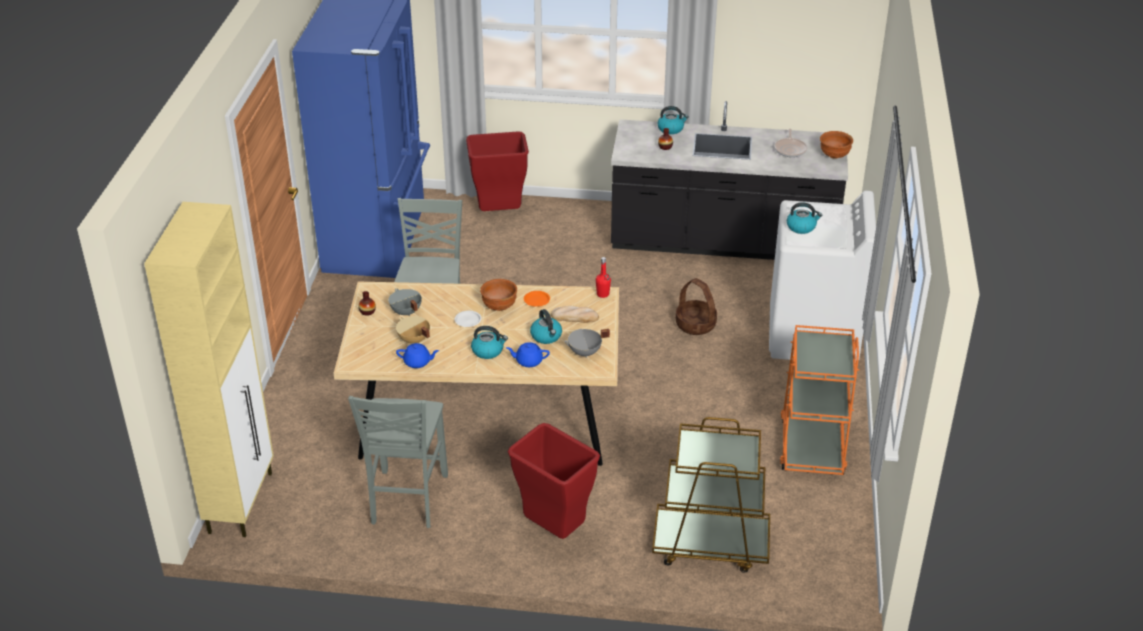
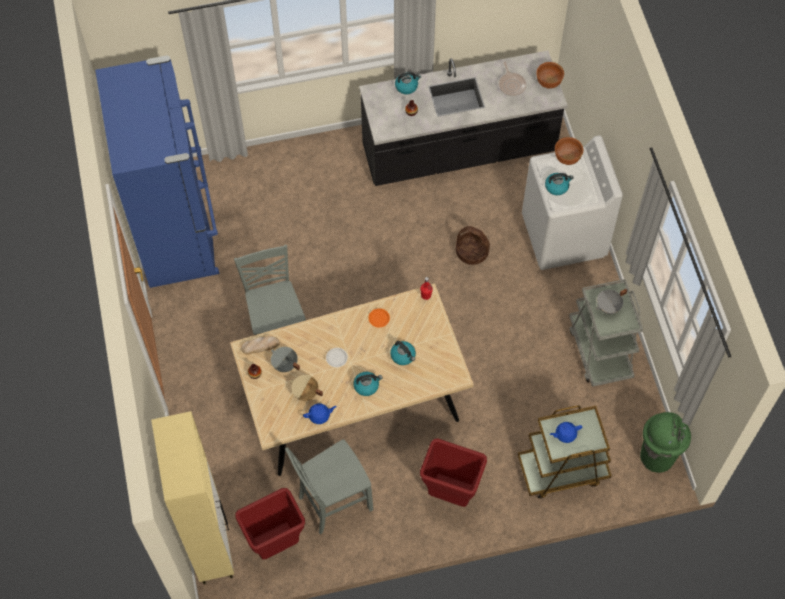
camera: 20 degrees left, 25 degrees up
(407, 500) = (333, 502): grey chair -> grey chair turned 75 degrees clockwise
(499, 306) = (353, 334): brown bowl -> brown bowl (567, 158)
(500, 213) = (264, 170): red trash can -> red trash can (276, 543)
(528, 361) = (401, 387): blue teapot -> blue teapot (565, 434)
(575, 317) = (415, 327): bread -> bread (260, 345)
(585, 353) = (439, 364): grey cooking pot -> grey cooking pot (608, 307)
(812, 445) = (600, 350): orange cart -> grey cart
(844, 564) = (657, 456): none -> green trash can

